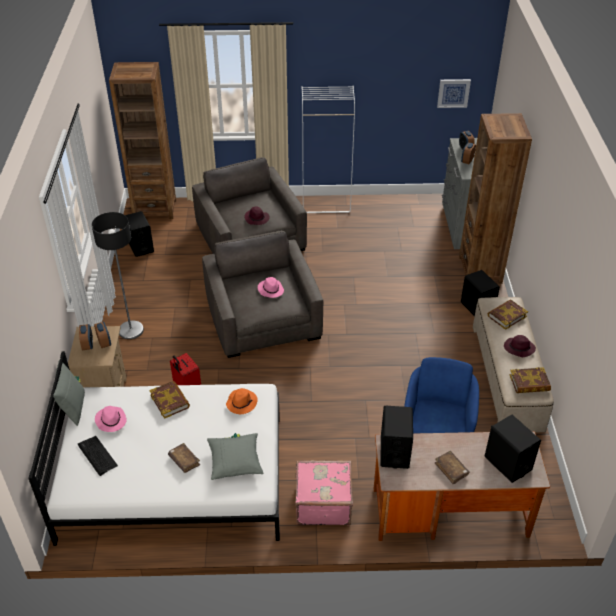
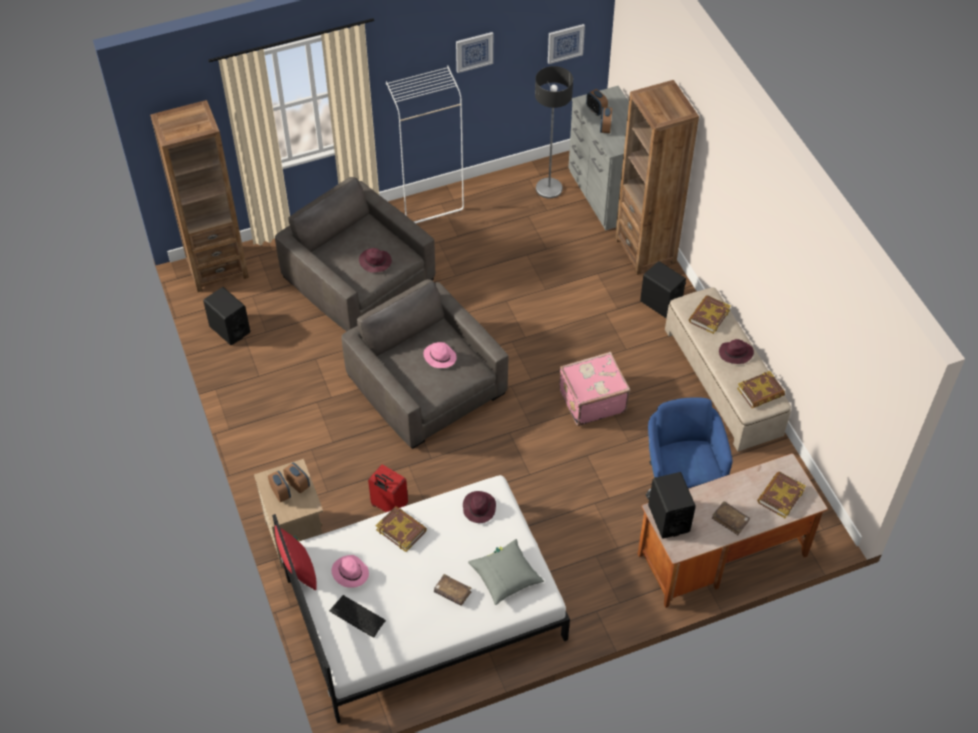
camera: 20 degrees left, 10 degrees up
(73, 408) = (298, 571): grey pillow -> red pillow
(130, 330) = (280, 447): floor lamp -> floor lamp (548, 188)
(241, 402) = (479, 508): orange hat -> purple hat
(322, 503) = (593, 586): pink suitcase -> pink suitcase (591, 400)
(376, 79) = (474, 51): none -> picture
(507, 463) = (780, 496): black speaker -> book

